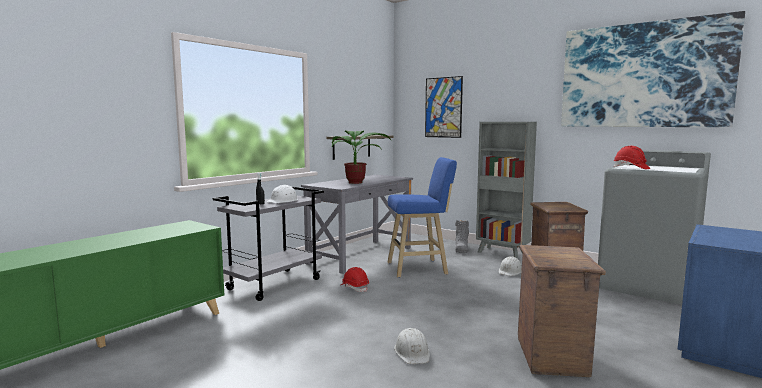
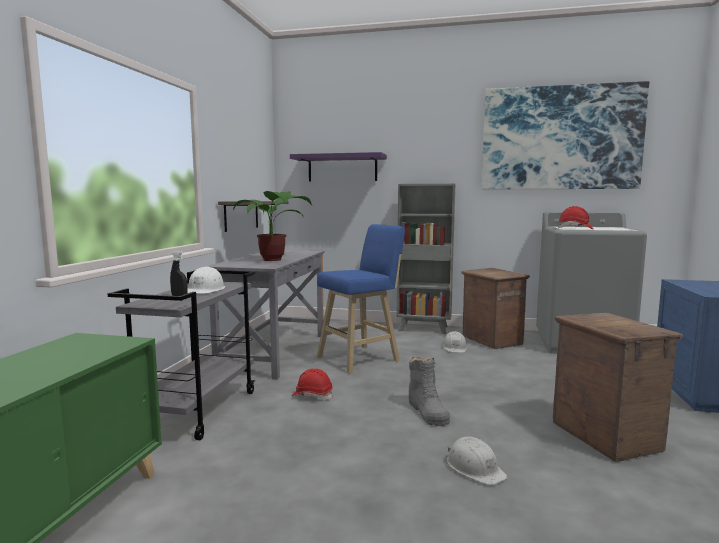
camera: 25 degrees left, 0 degrees up
(443, 107) = (342, 168): picture -> purple shelf
(461, 249) = (378, 329): grey boot -> grey boot (427, 412)

